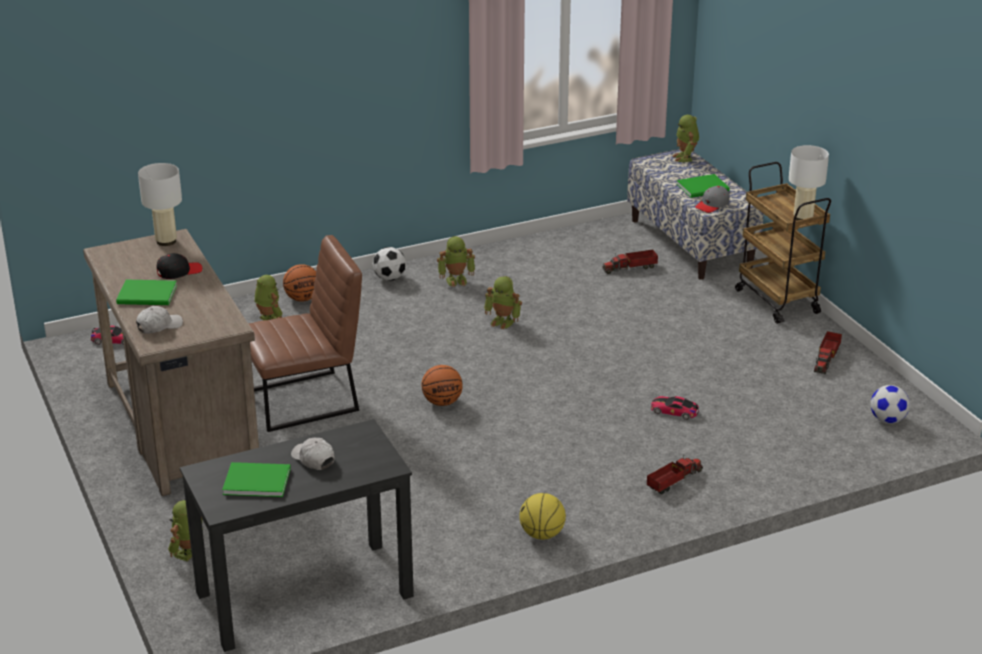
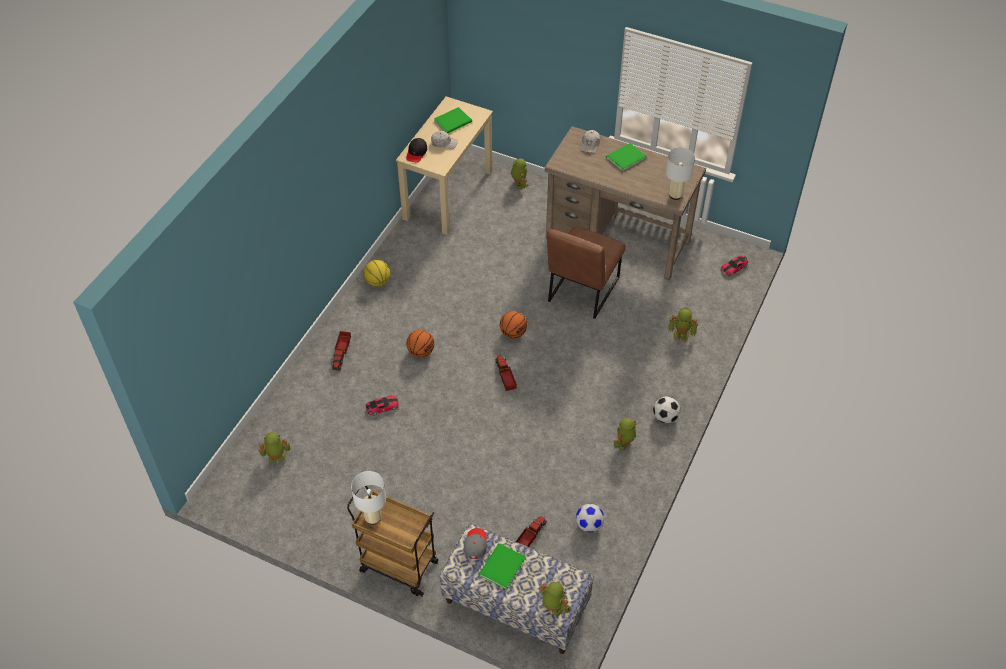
camera: 140 degrees right, 20 degrees up
(179, 271) = (635, 180): black cap -> black cap (416, 153)
(302, 299) = (688, 363): basketball -> basketball (421, 352)
(303, 595) = (448, 194): black desk -> beige desk
(503, 321) = (552, 422): toy robot -> toy robot (276, 458)
(826, 358) = (324, 519): toy truck -> toy truck (505, 377)
(887, 420) = (252, 479): football -> football (589, 525)

